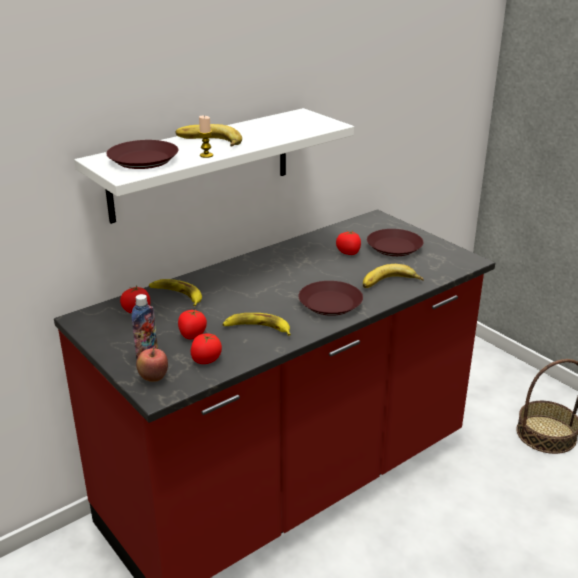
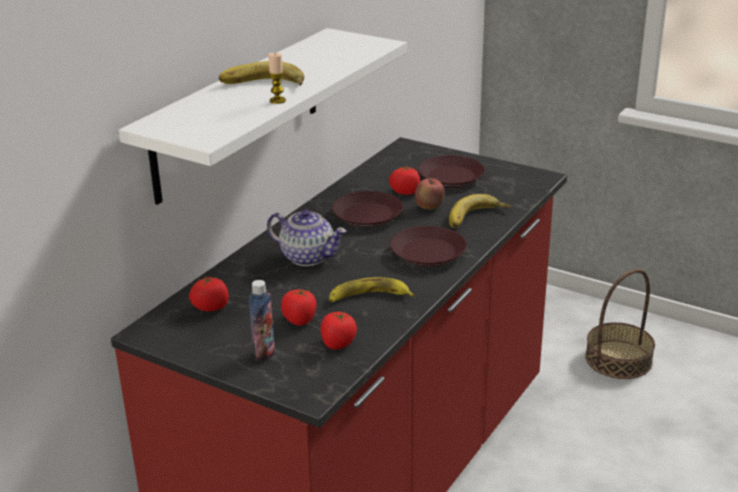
camera: 20 degrees left, 0 degrees up
(144, 160) = (210, 117): brown plate -> brown plate (368, 215)
(153, 378) = (294, 378): apple -> apple (429, 208)
(177, 295) = (245, 279): banana -> none
(235, 287) = (307, 256): none -> teapot

